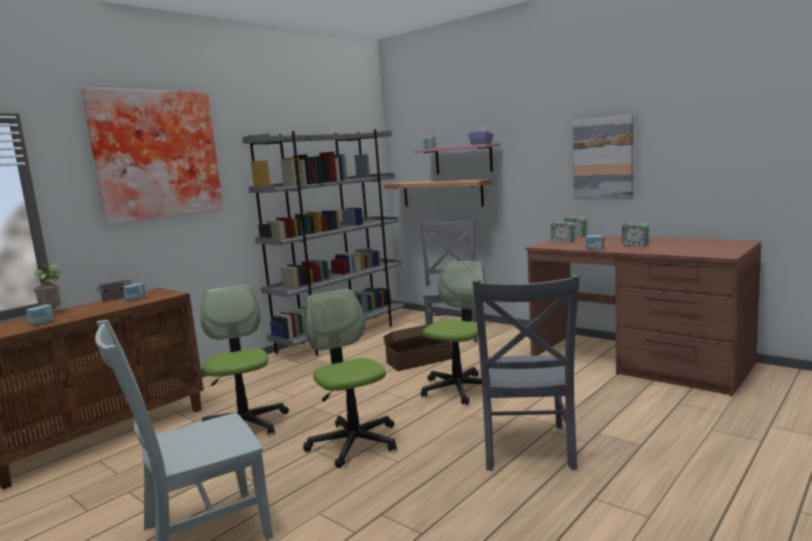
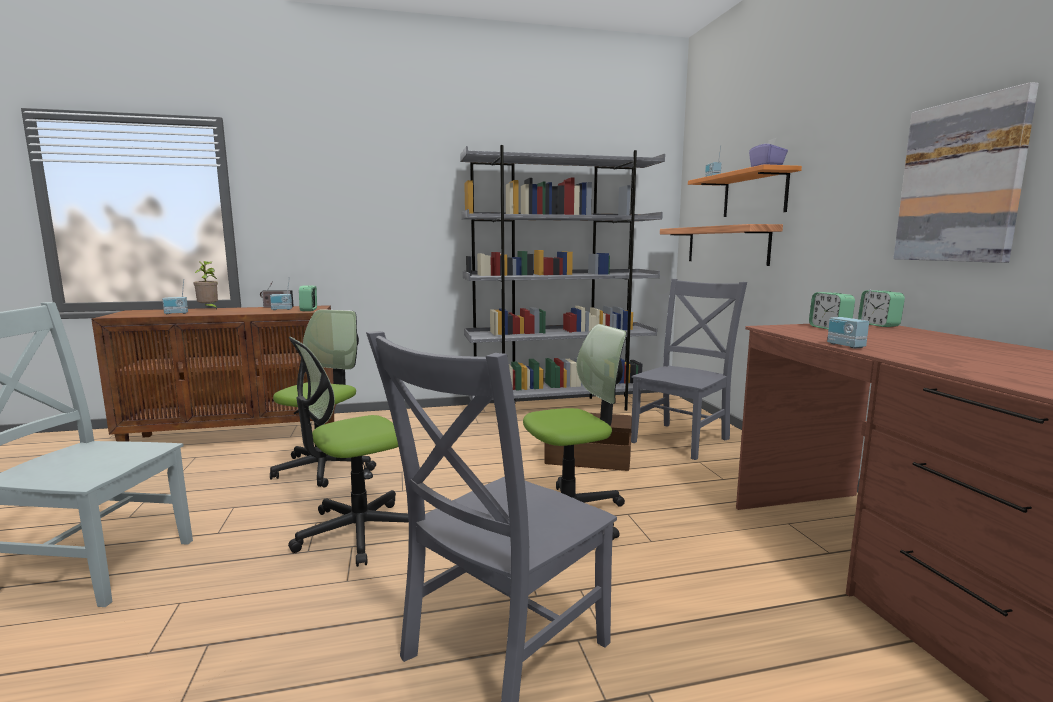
camera: 35 degrees right, 0 degrees up
(155, 155) = (357, 168): picture -> none
(354, 442) = (357, 532): office chair -> office chair turned 135 degrees counterclockwise
(463, 159) = (754, 194): pink shelf -> orange shelf
(635, 244) = (952, 352): alarm clock -> alarm clock (309, 310)

